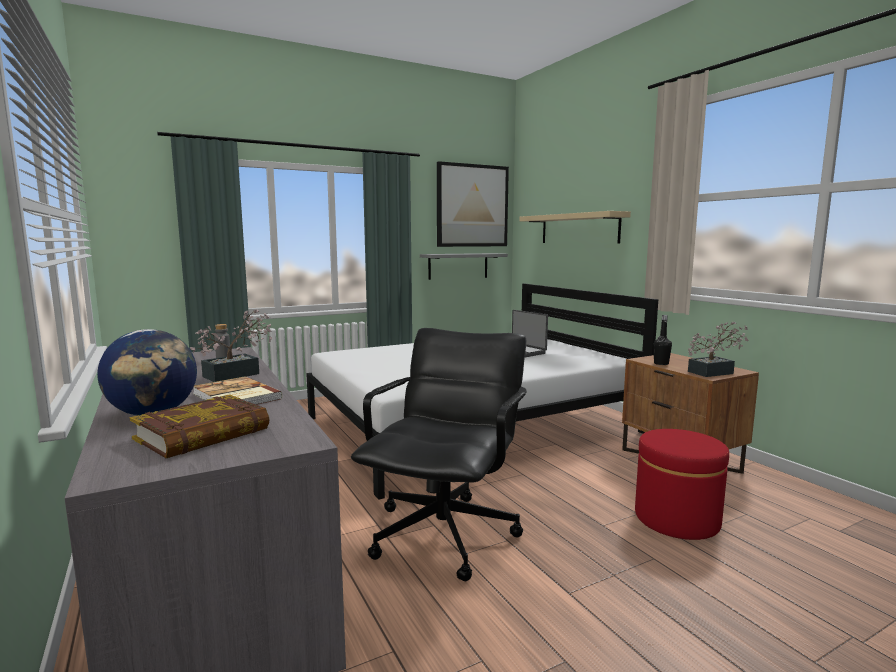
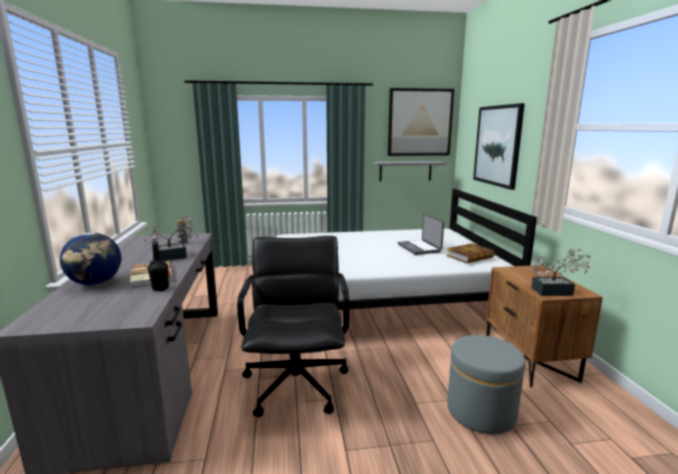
camera: 20 degrees right, 5 degrees up
(203, 434) = (99, 303): book -> book (470, 257)
(445, 534) = (297, 384): black office chair -> black office chair turned 45 degrees counterclockwise
(578, 228) = (497, 145): beige shelf -> picture
(661, 363) = (517, 276): black bottle -> black bottle (160, 288)
(676, 519) = (481, 411): red ottoman -> grey ottoman

